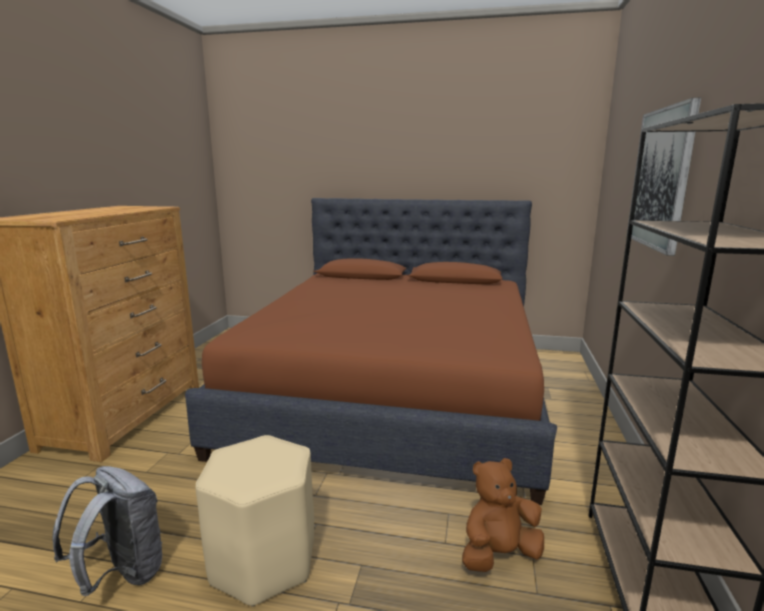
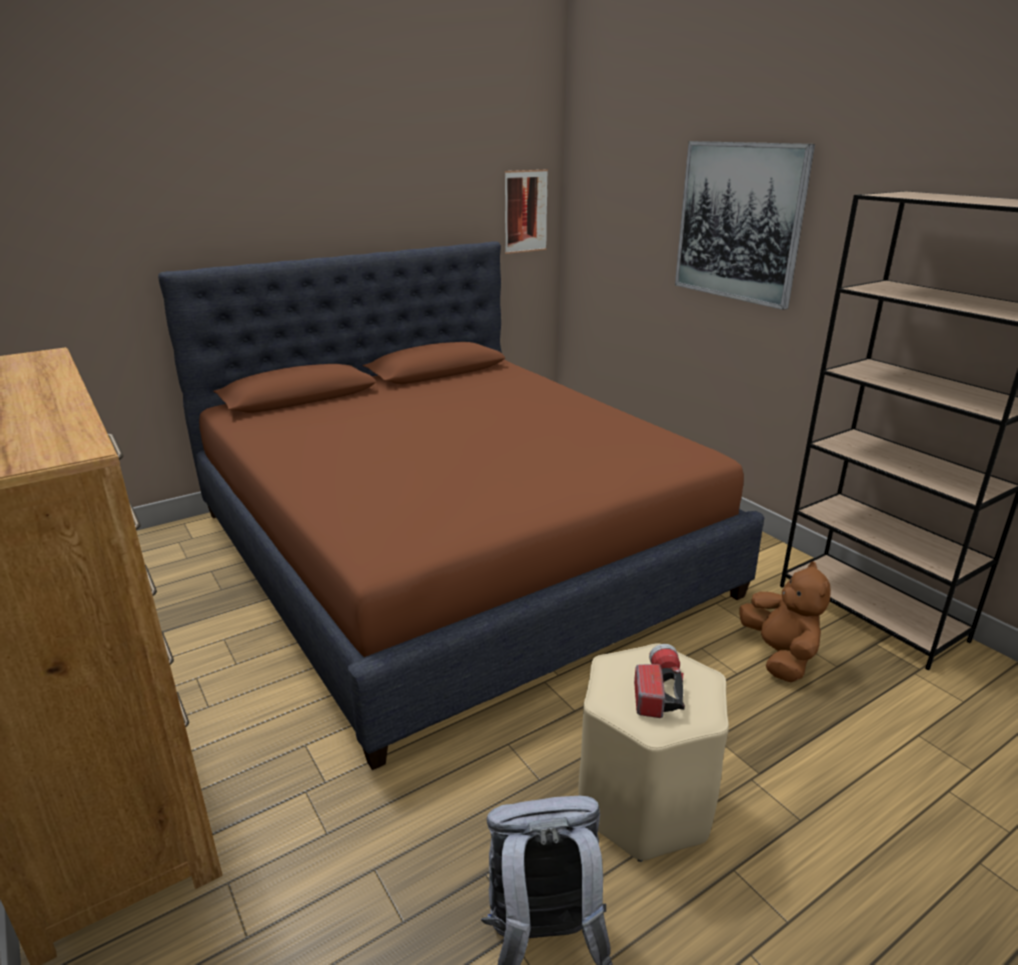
camera: 45 degrees left, 10 degrees up
(252, 464) = (658, 691): none -> flashlight
(499, 554) = (779, 656): brown plush toy -> brown plush toy turned 150 degrees clockwise
(563, 182) = (525, 211): none -> picture

